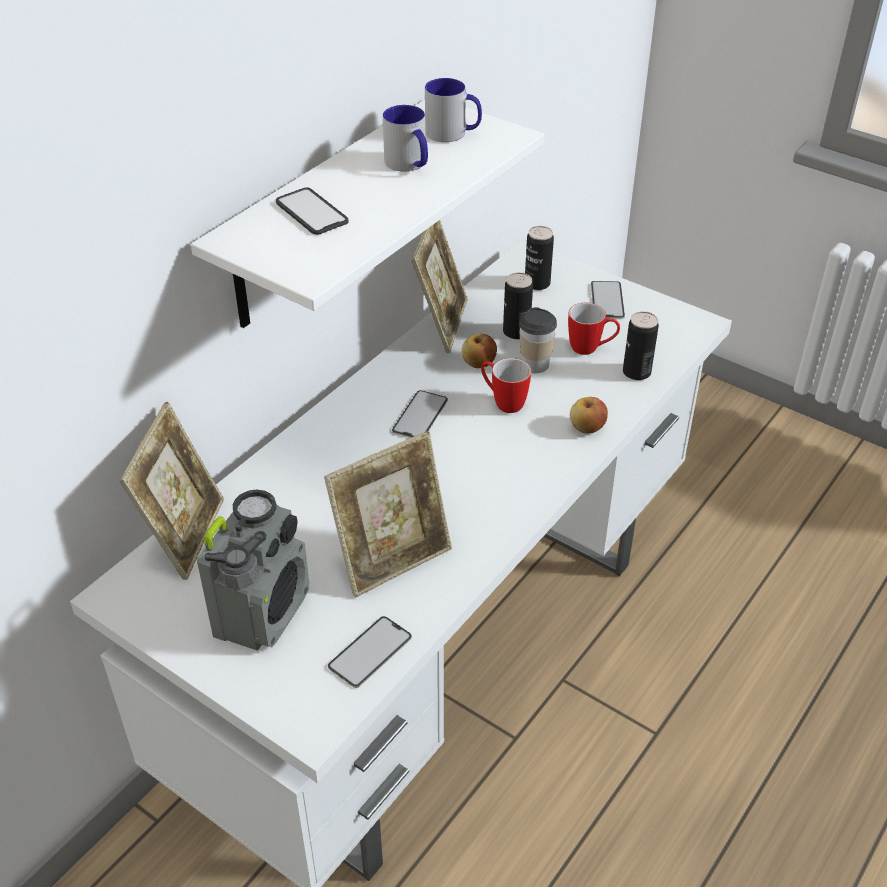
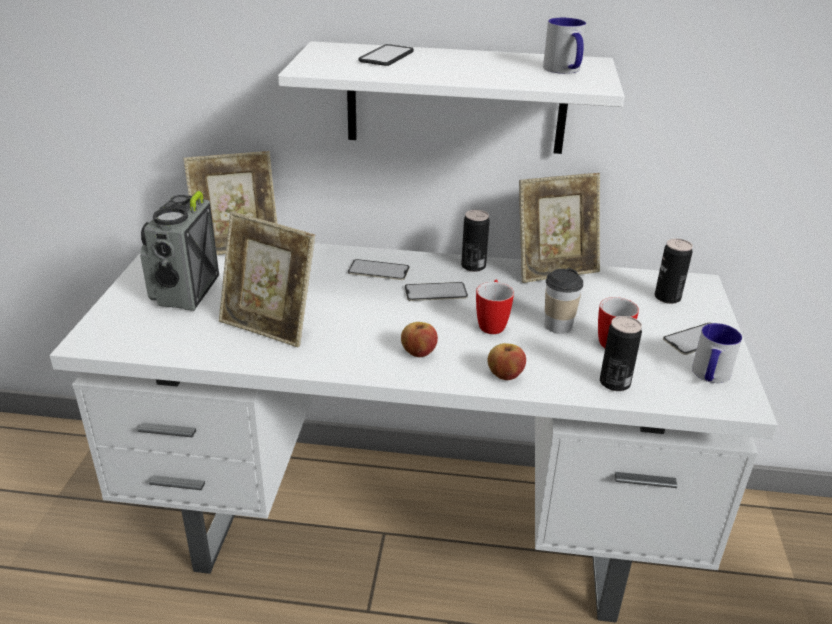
camera: 60 degrees right, 10 degrees down
(263, 612) = (185, 292): radio -> radio turned 105 degrees clockwise
(370, 652) = (169, 343): phone -> phone (378, 270)
(409, 165) = (494, 67): mug -> mug (709, 376)
(478, 363) = (526, 299): apple -> apple (418, 352)
(516, 332) = (589, 305): can -> can (473, 266)

